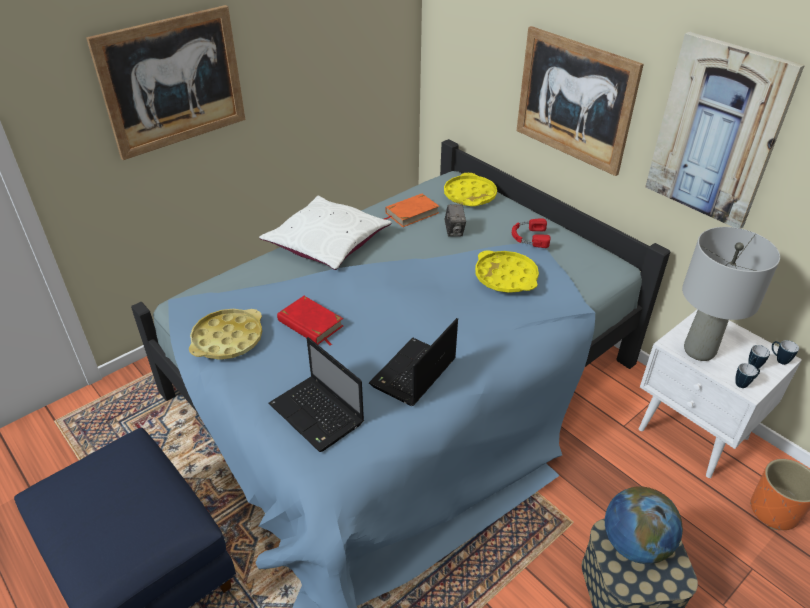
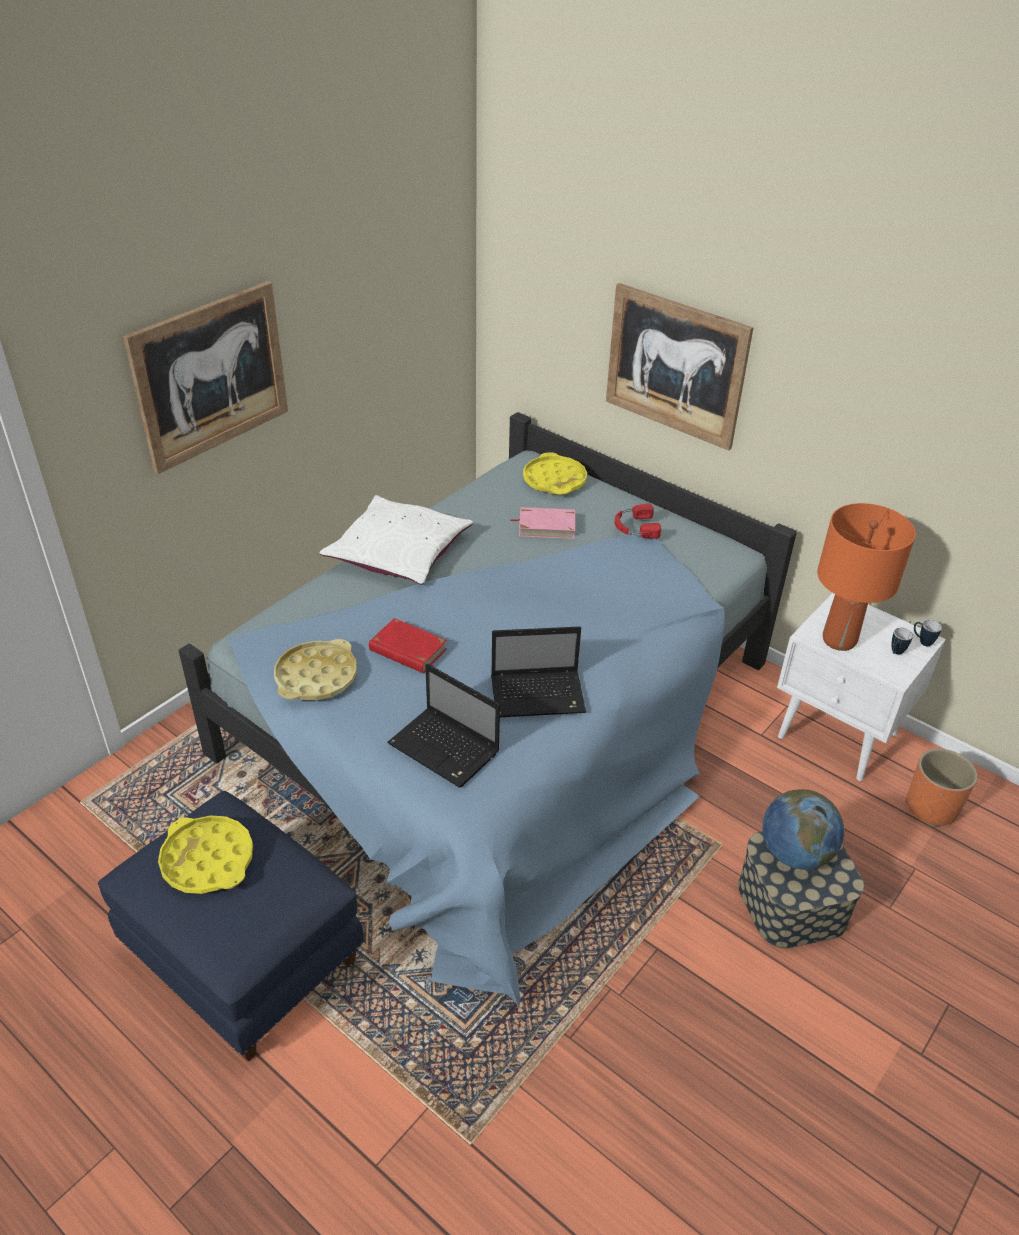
camera: 10 degrees left, 0 degrees up
(411, 213) = (490, 508): orange book -> none
(413, 374) = (539, 695): laptop -> laptop turned 120 degrees counterclockwise
(454, 231) = (546, 526): camera -> pink book
(506, 277) = (618, 576): yellow tray -> yellow tray (207, 860)
(700, 351) = (839, 640): grey table lamp -> orange table lamp
(717, 132) = (838, 400): picture -> none
(744, 384) = (889, 671): mug -> none

